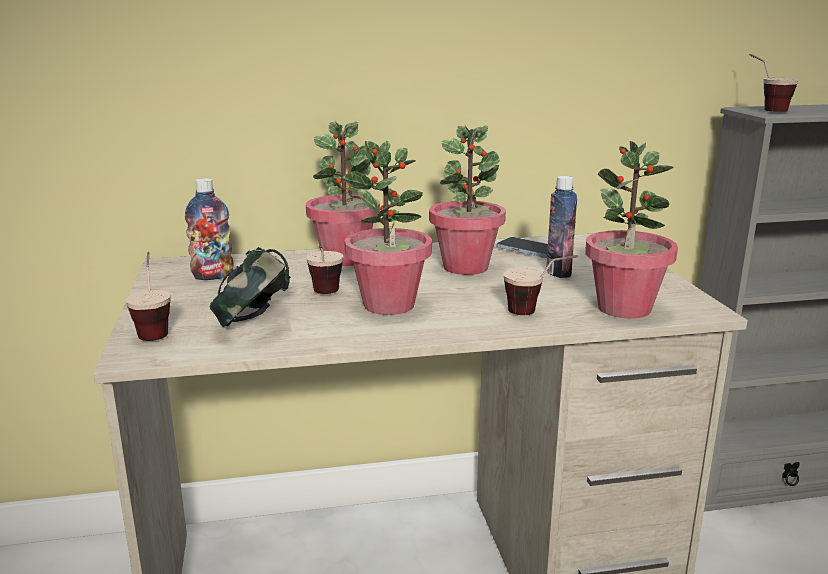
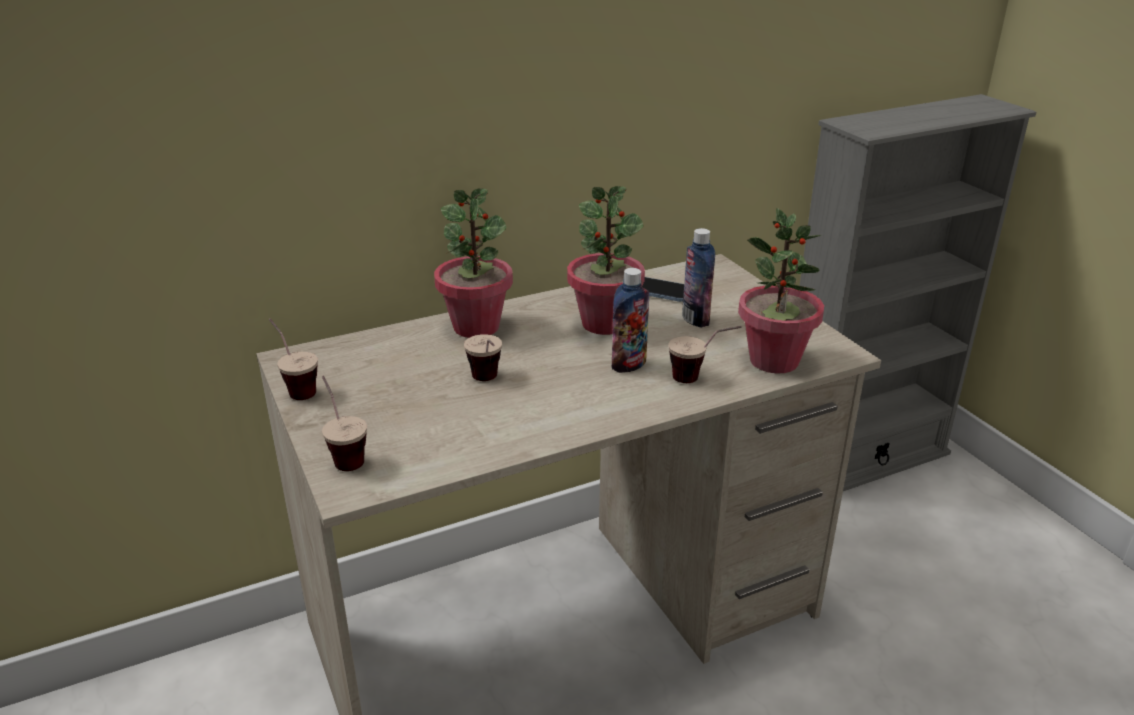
camera: 15 degrees left, 10 degrees up
(213, 276) = (352, 370): bottle -> bottle (629, 365)
(254, 321) = (439, 428): headphones -> none
(389, 305) = (558, 387): potted plant -> none
(764, 110) = (862, 124): cup -> cup (295, 387)

